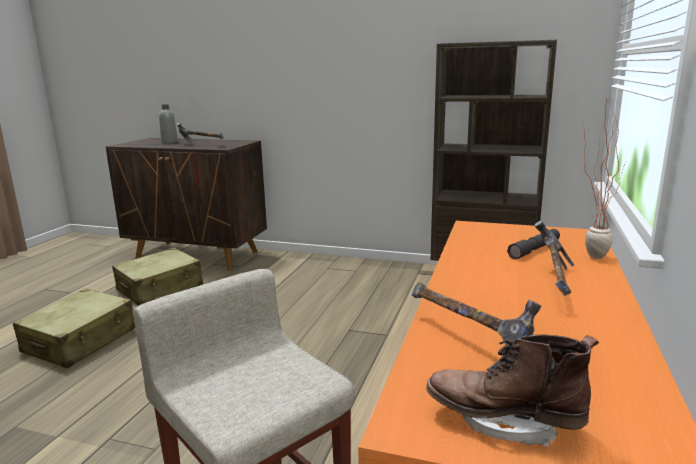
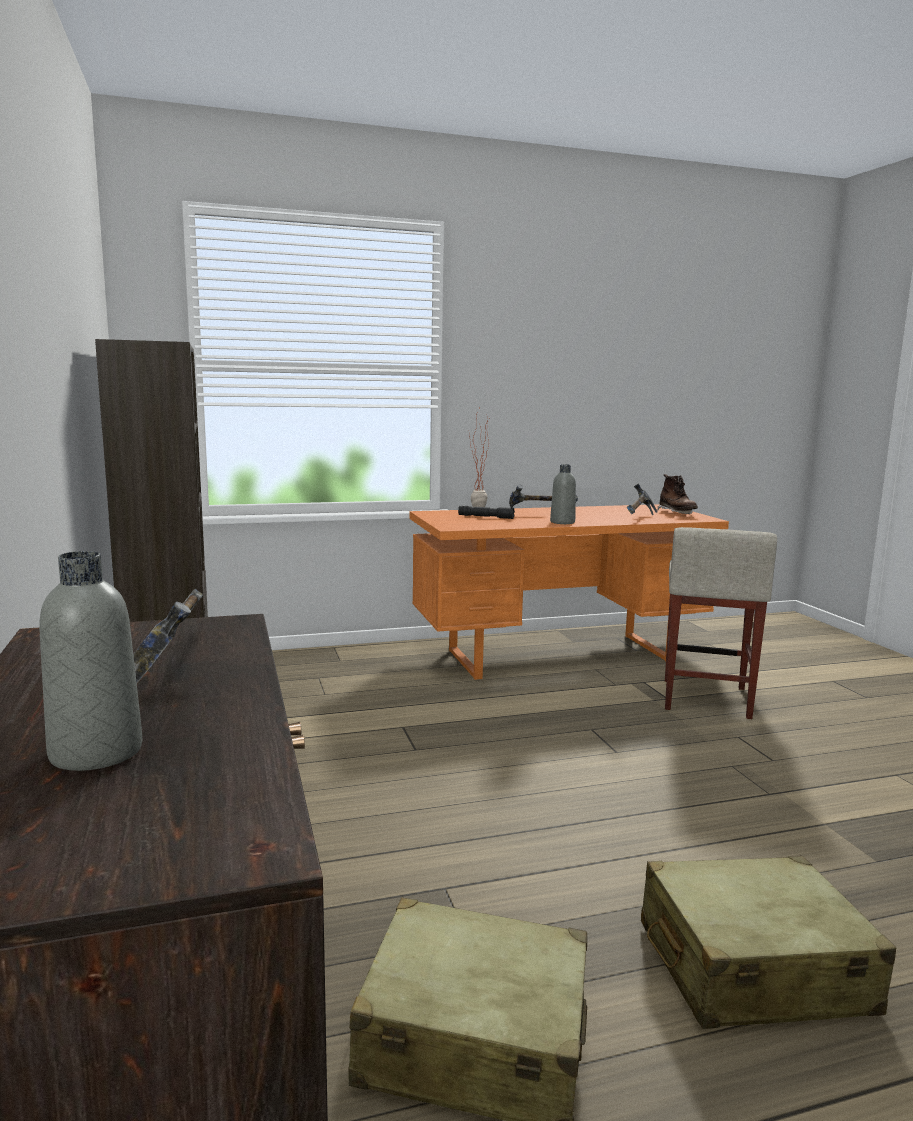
camera: 125 degrees left, 5 degrees down
(467, 276) = (562, 522): none -> grey bottle

